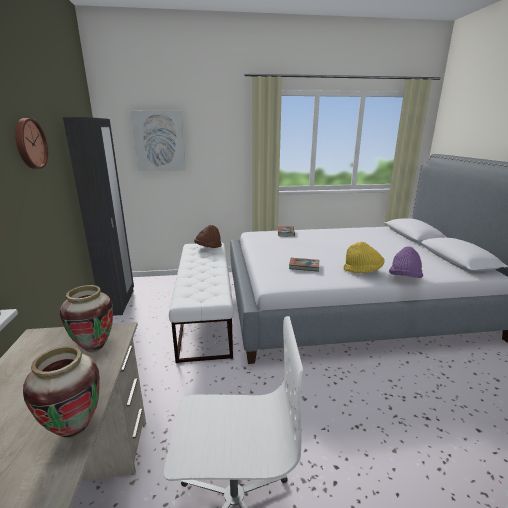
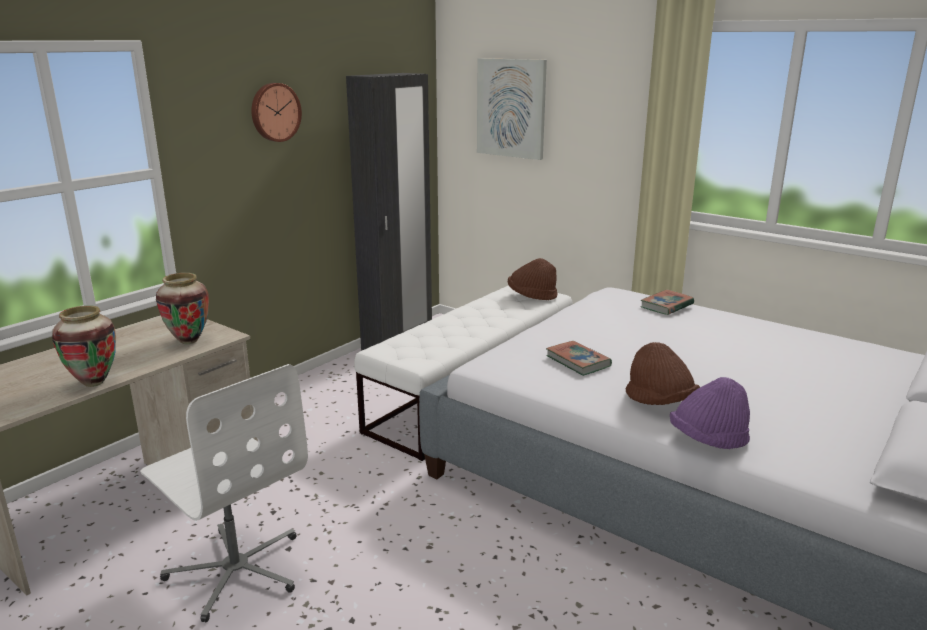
camera: 45 degrees right, 0 degrees up
(363, 270) = (659, 402): yellow hat -> brown hat

